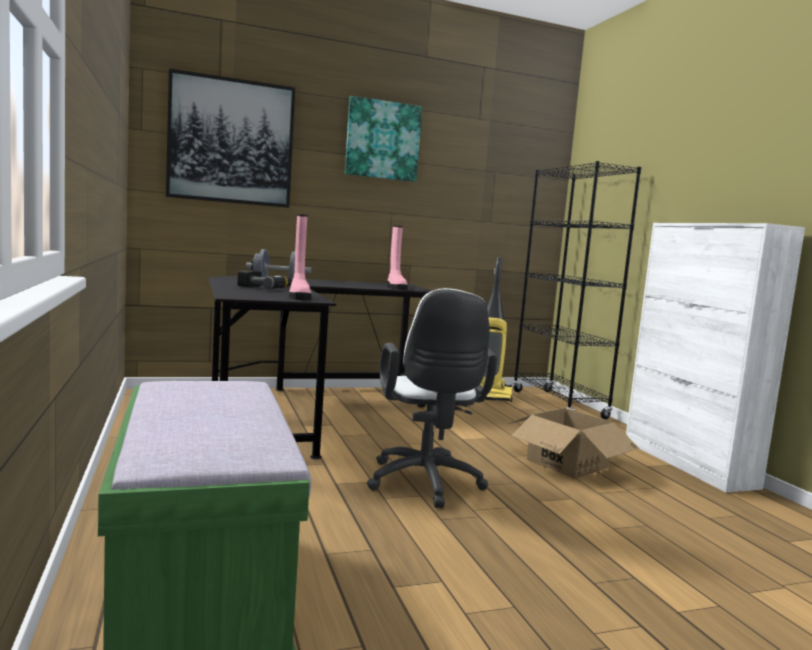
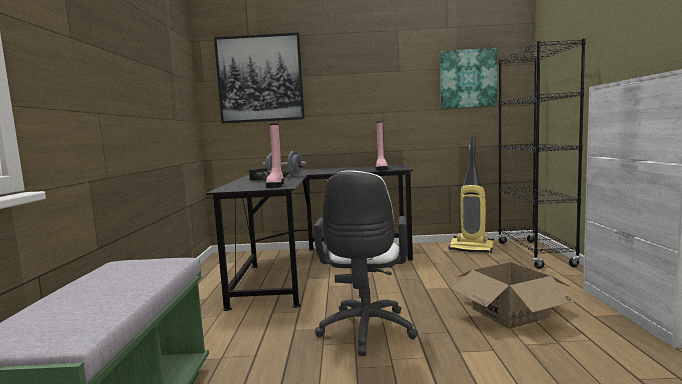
camera: 20 degrees right, 0 degrees up
(382, 140) = (369, 58): picture -> picture (467, 79)

